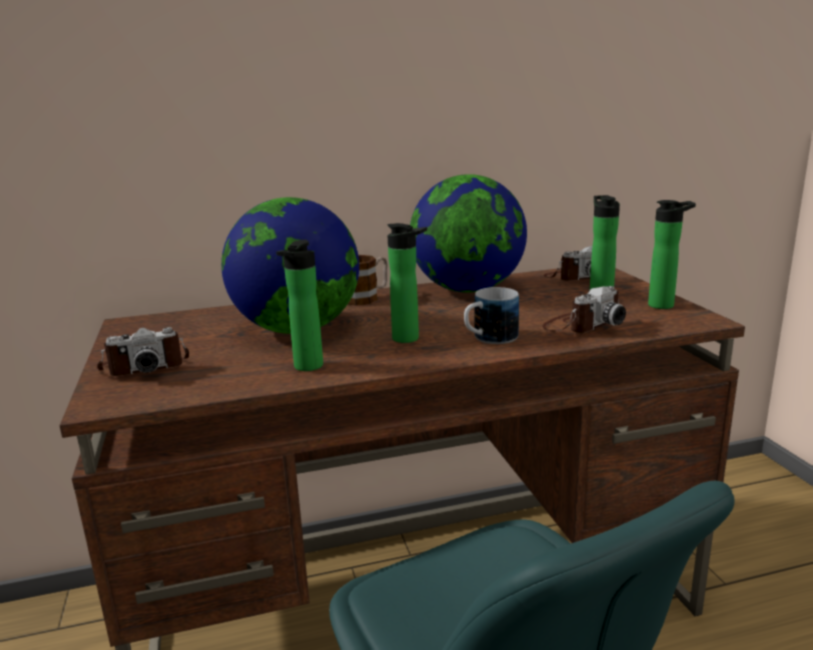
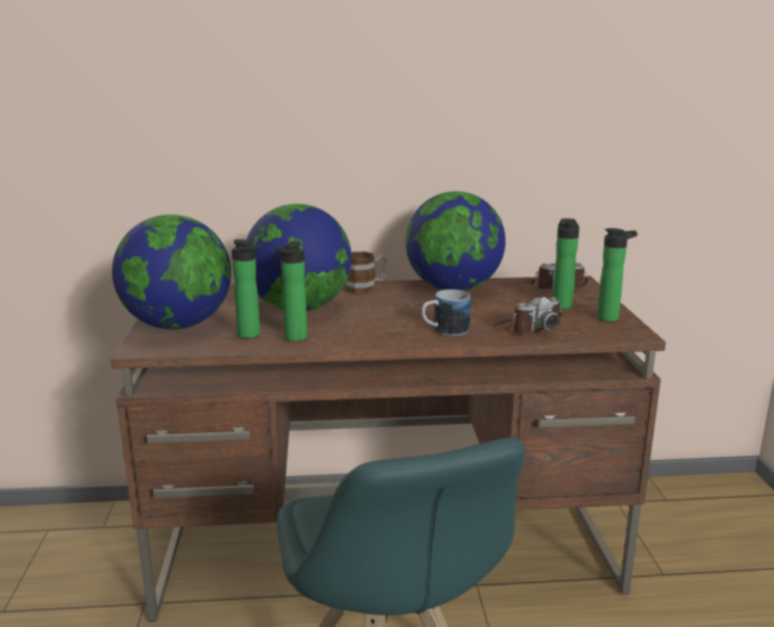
camera: 10 degrees right, 0 degrees up
(144, 367) = (177, 325): camera -> globe
(409, 339) = (382, 325): bottle -> bottle (251, 335)

